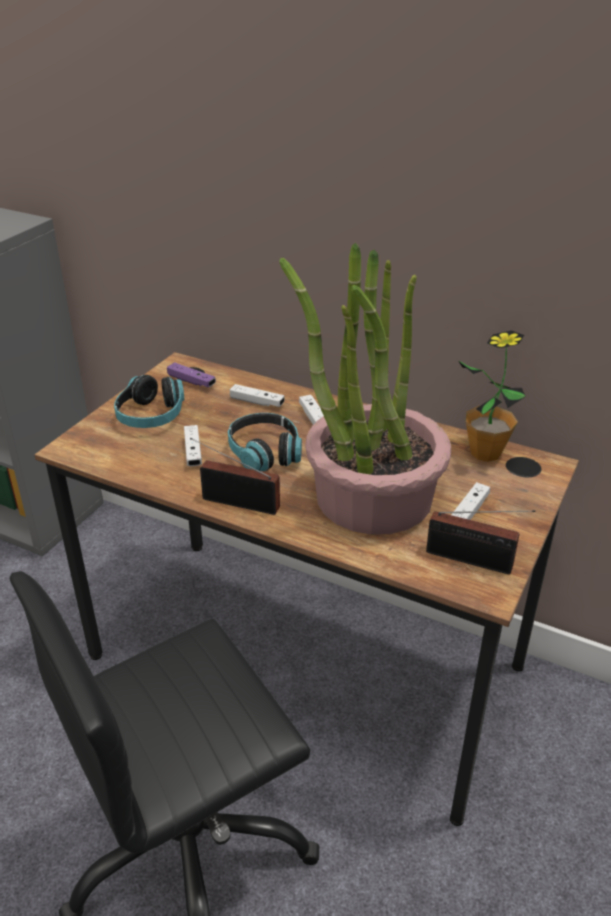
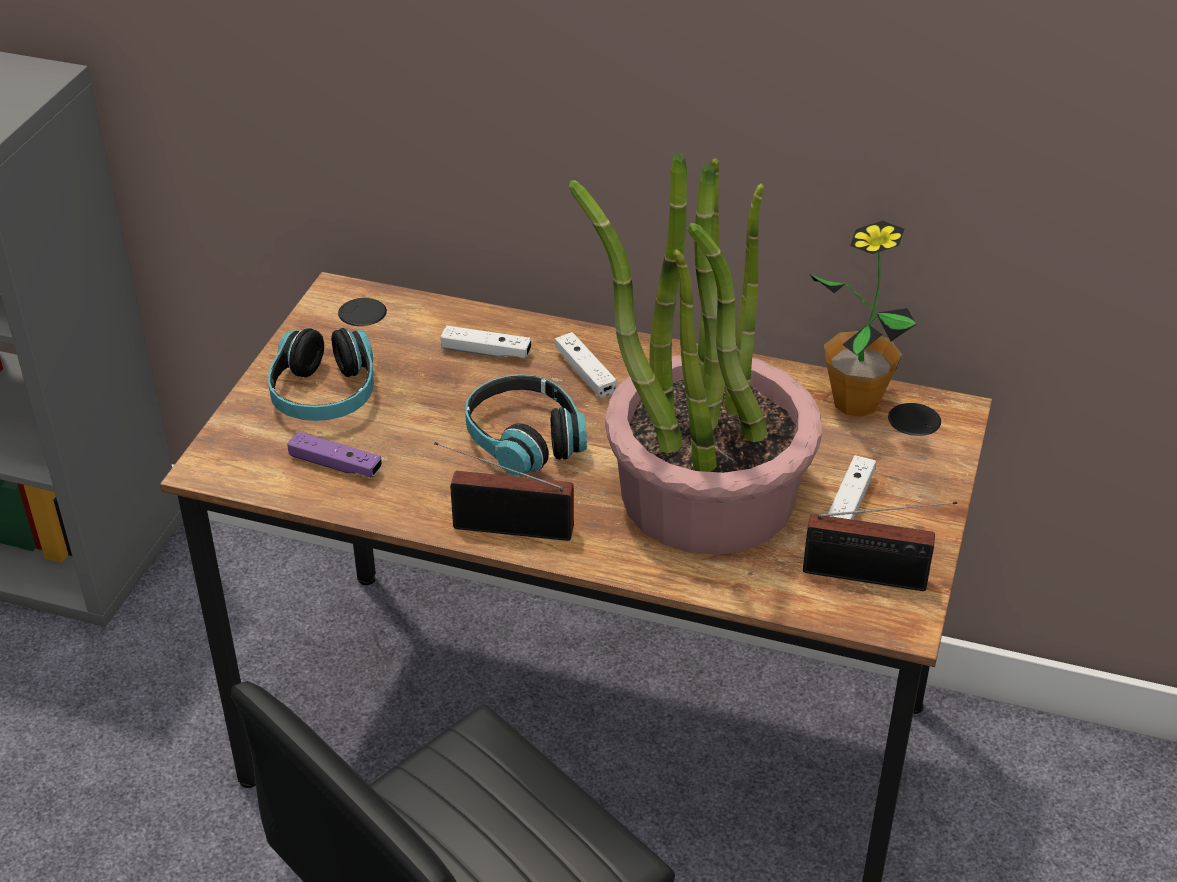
camera: 10 degrees left, 5 degrees up
(191, 381) = (369, 325): purple game controller -> purple game controller (335, 465)
(193, 452) = (413, 451): white game controller -> none

